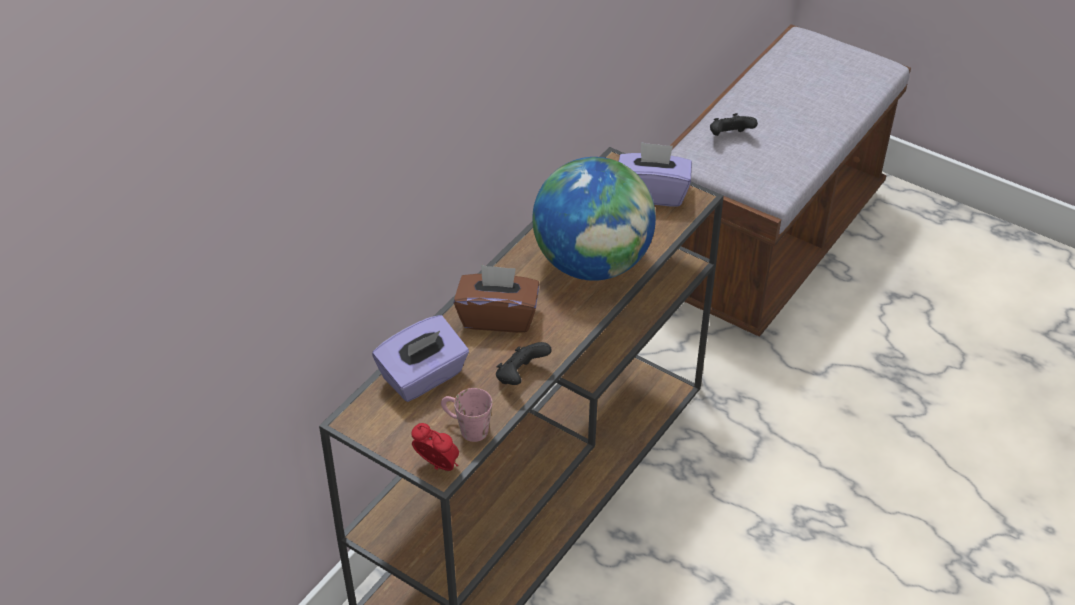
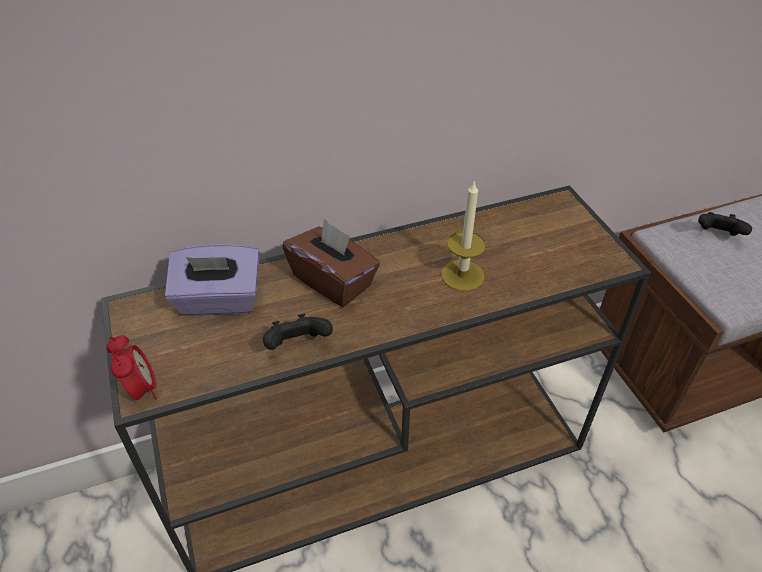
camera: 35 degrees right, 0 degrees up
(466, 428) = (202, 367): pink mug -> none
(592, 263) = (462, 275): globe -> candle
(652, 193) = (576, 239): purple tissue box -> none

